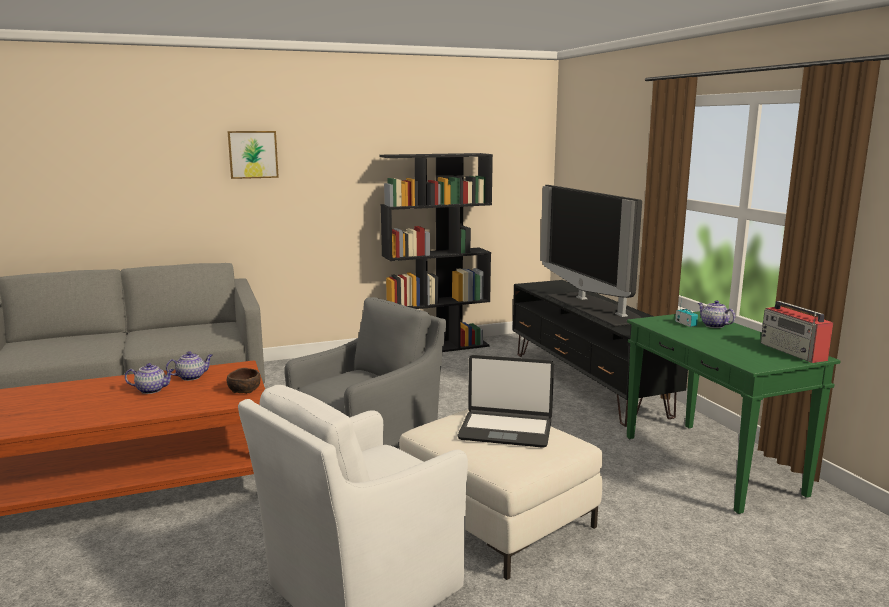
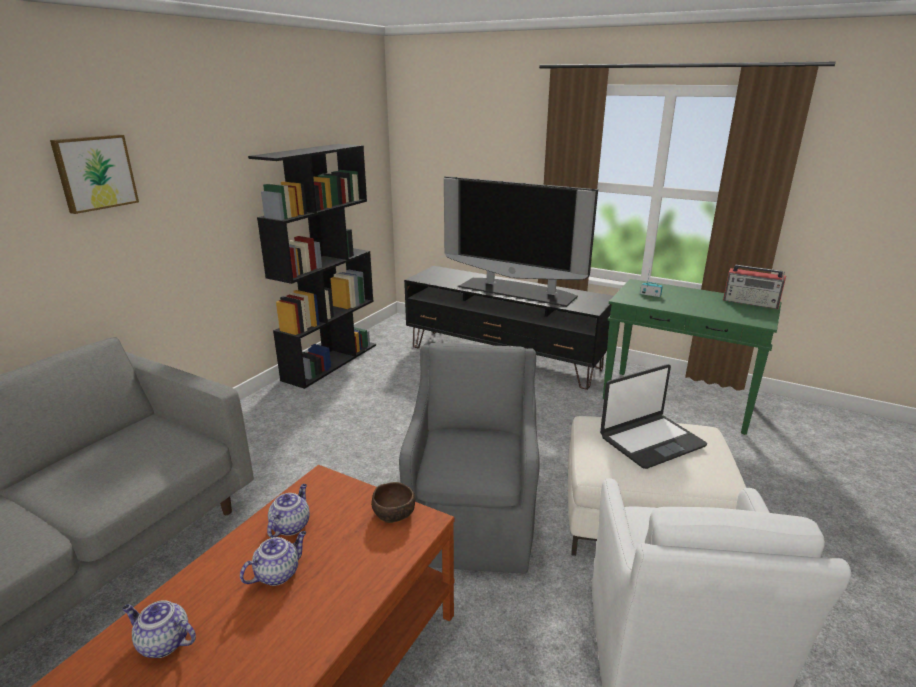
camera: 40 degrees left, 10 degrees up
(713, 325) = (666, 291): teapot -> teapot (163, 643)

